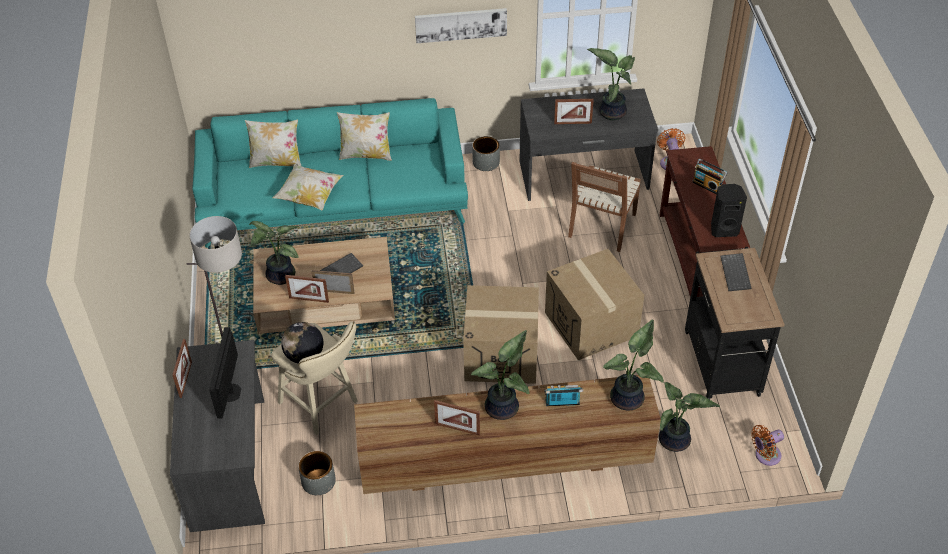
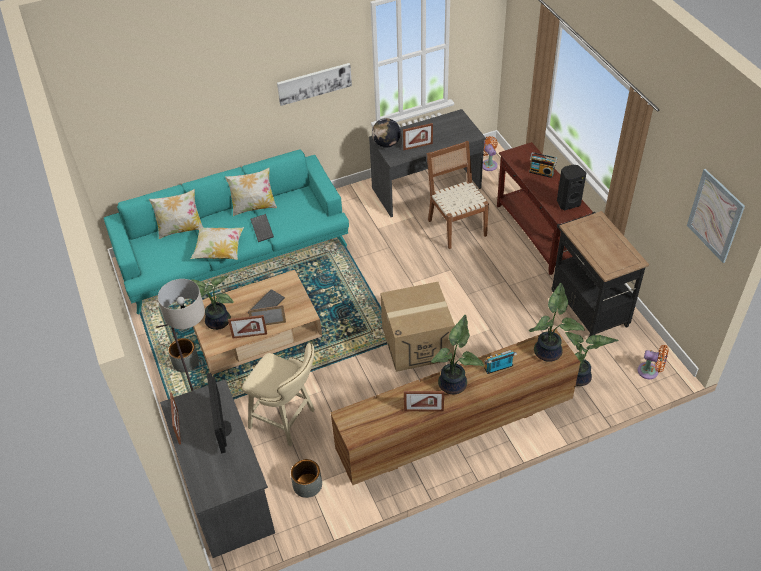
camera: 15 degrees left, 0 degrees up
(304, 356) = (272, 382): globe -> globe (386, 144)
(486, 163) = (346, 195): grey planter -> grey planter (186, 362)
(591, 324) = (478, 302): cardboard box -> none
(601, 228) = (456, 226): chair -> chair turned 150 degrees clockwise
(611, 111) = (444, 131): potted plant -> none
(736, 273) = (596, 234): keyboard -> keyboard (263, 229)
(765, 456) = (650, 371): orange fan -> orange fan turned 120 degrees counterclockwise
(852, 282) = (715, 216): none -> picture

